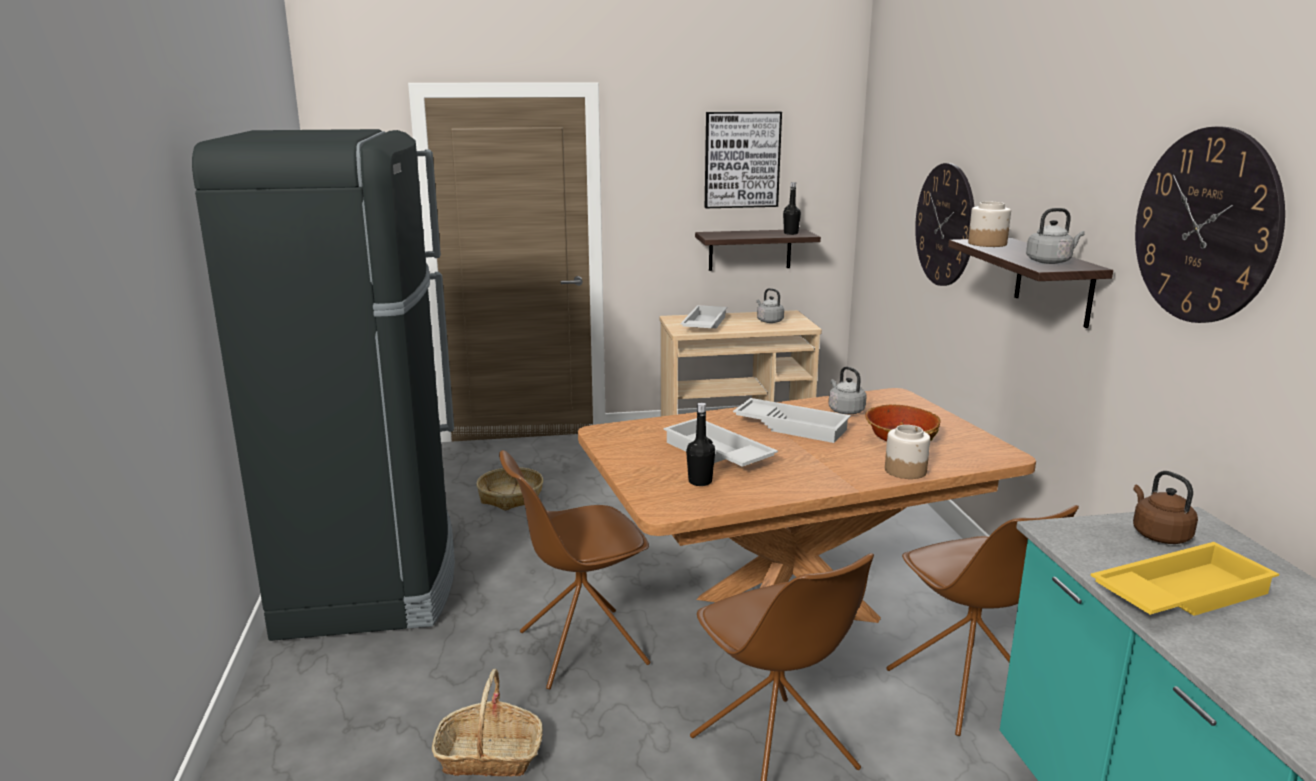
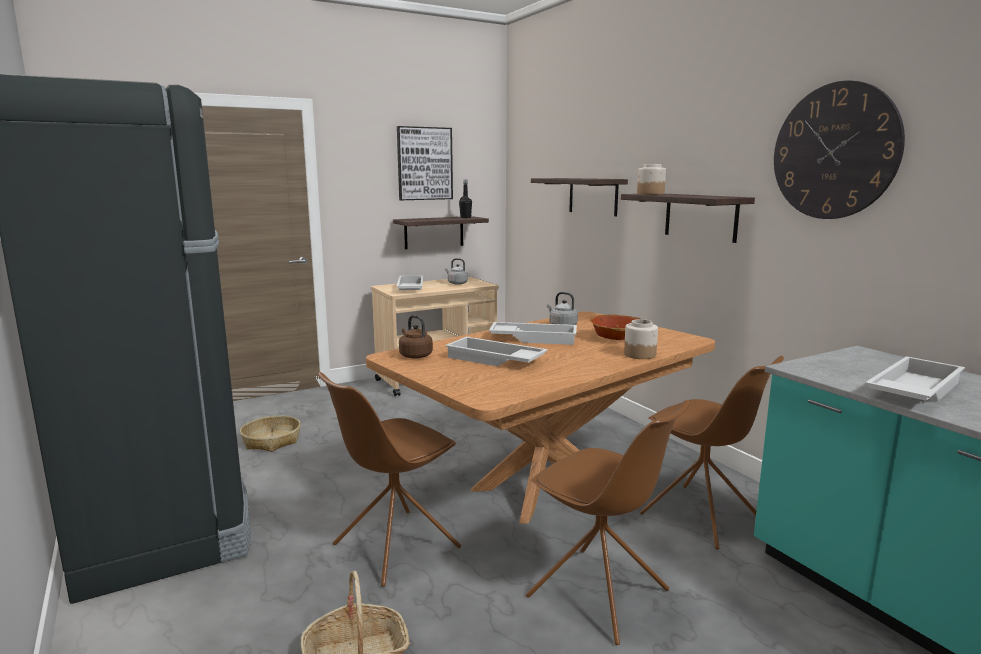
camera: 20 degrees left, 5 degrees down
(700, 481) = (498, 378): black bottle -> none
(945, 225) = (593, 196): wall clock -> shelf
(1050, 261) = (709, 196): grey kettle -> none
(1158, 535) = (856, 362): brown kettle -> brown kettle (414, 355)
(1179, 593) = (912, 390): yellow tray -> white tray

